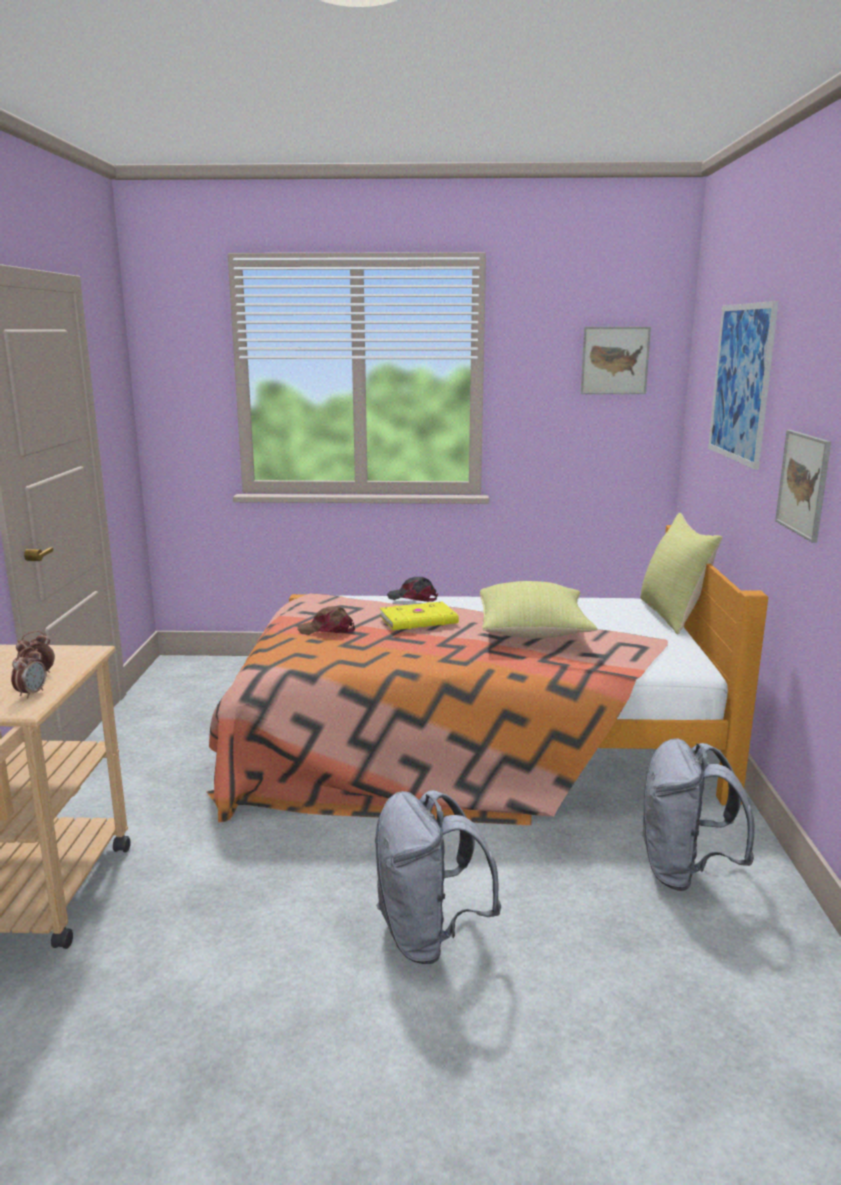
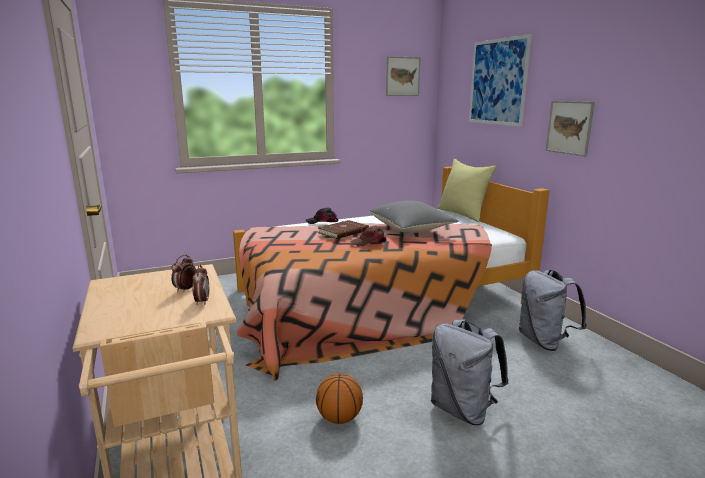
camera: 25 degrees left, 0 degrees up
(253, 895) = (339, 418): none -> basketball
(327, 630) = (294, 244): brown cap -> brown cap (369, 242)
(419, 620) = (344, 232): yellow book -> brown book
(533, 633) = (412, 230): yellow pillow -> grey pillow

